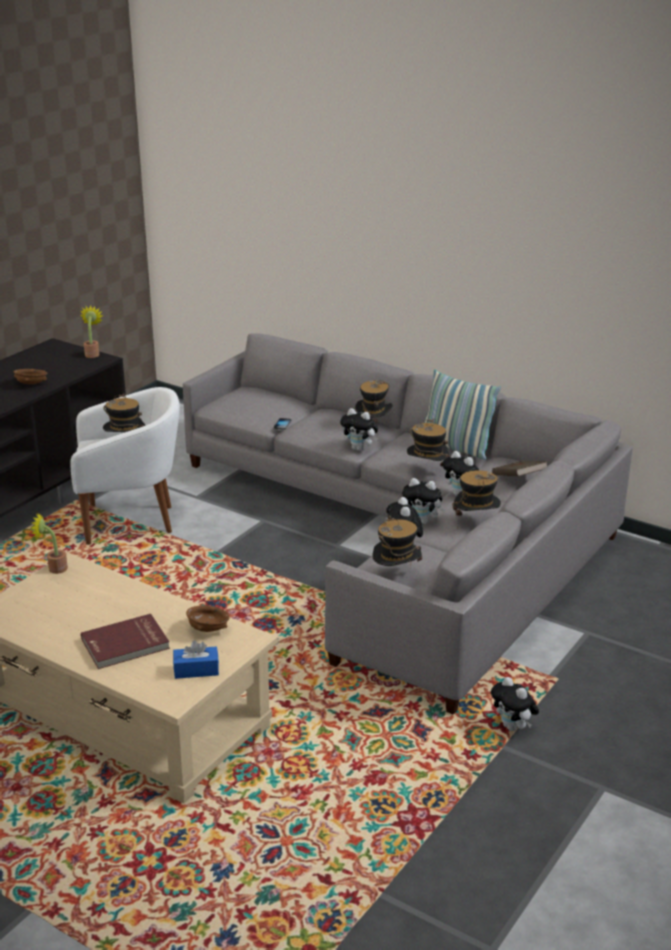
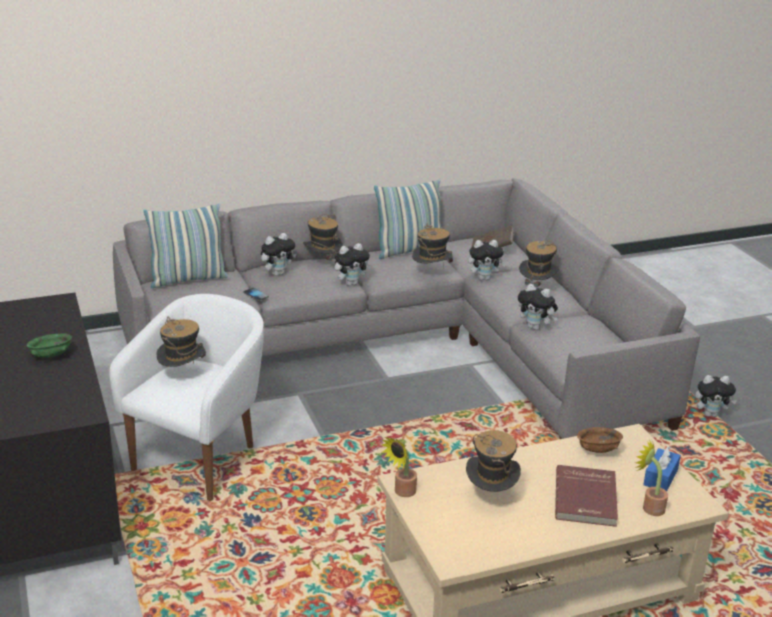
camera: 55 degrees left, 0 degrees up
(31, 384) = (52, 355): brown bowl -> green bowl
(92, 354) = (35, 302): potted plant -> potted plant (649, 507)
(267, 395) = (188, 279): none -> pillow
(396, 576) = (582, 346): hat -> hat (490, 496)
(422, 522) = (507, 307): plush toy -> plush toy (278, 273)

